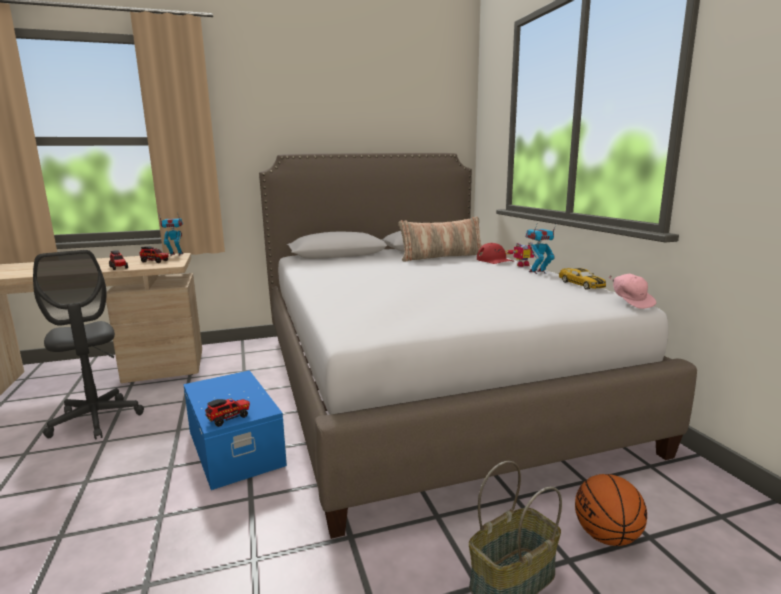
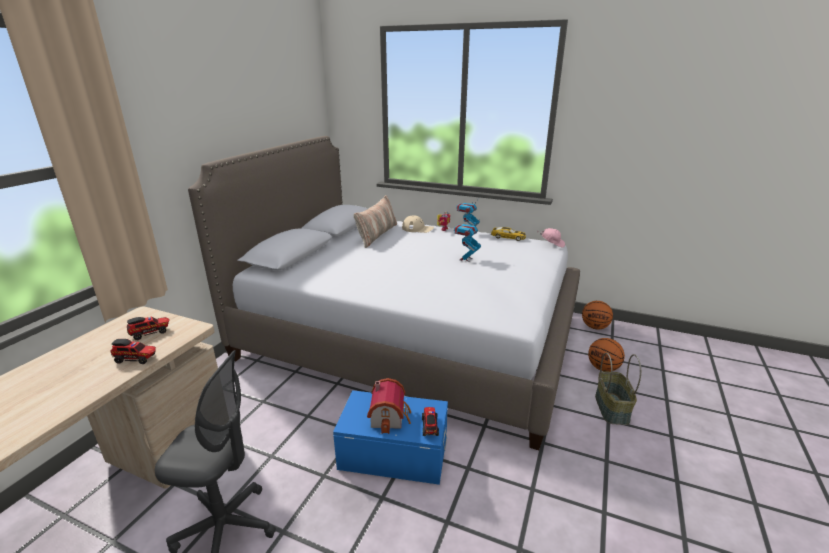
camera: 50 degrees left, 10 degrees up
(176, 254) = (136, 315): toy robot -> toy robot (466, 259)
(226, 396) = (390, 416): none -> toy house
(495, 260) = (418, 228): red cap -> beige cap
(707, 490) = (594, 327): none -> basketball

